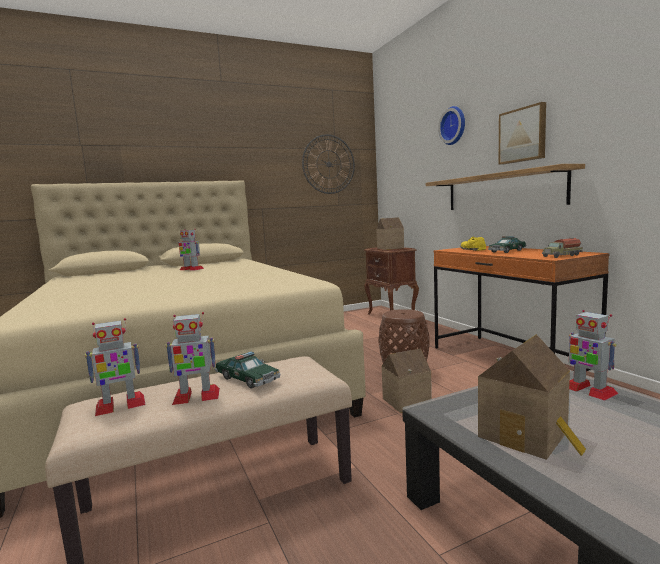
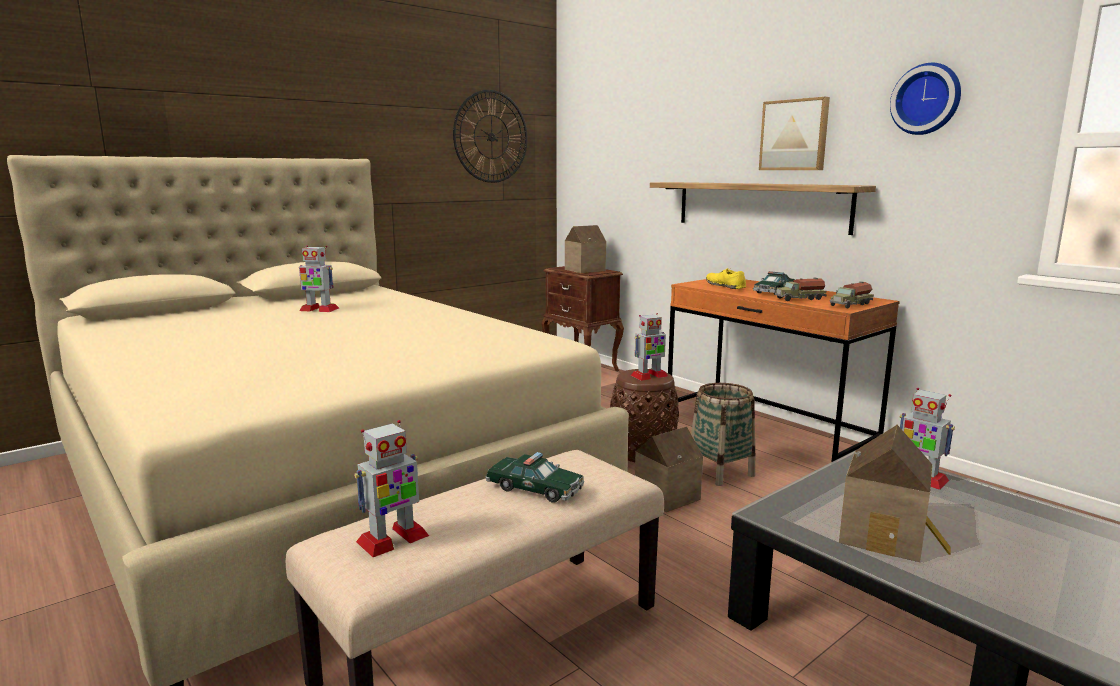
camera: 15 degrees left, 5 degrees up
(196, 396) = (489, 519): toy robot -> toy robot (649, 376)
(454, 126) = (692, 104): wall clock -> wall clock (927, 99)
(457, 387) = (720, 472): none -> basket
(522, 254) = (799, 299): none -> toy truck

